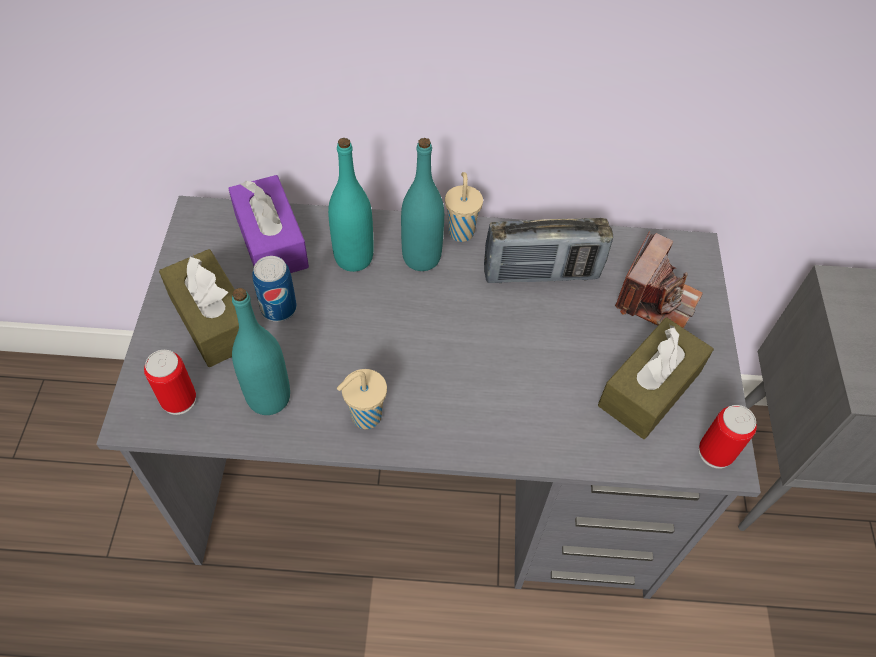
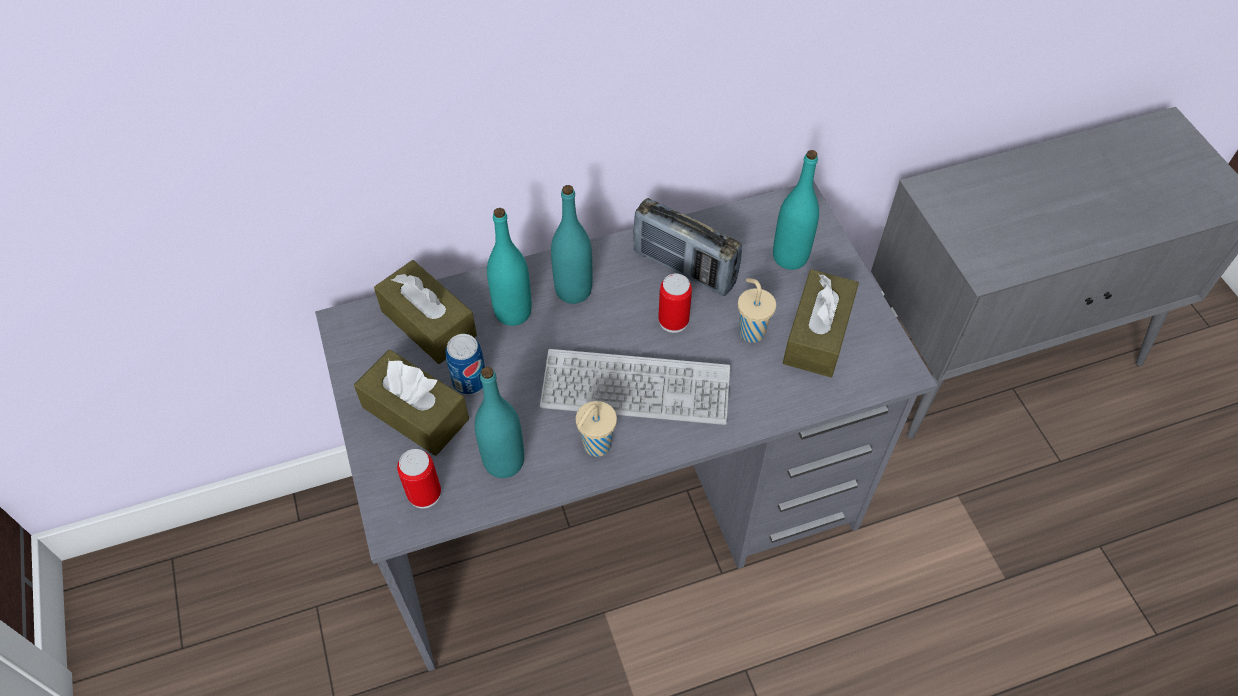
camera: 20 degrees left, 0 degrees up
(271, 241) = (428, 323): purple tissue box -> brown tissue box
(433, 375) = (635, 389): none -> keyboard
(461, 231) = (596, 254): beige cup -> beige cup (750, 331)
(541, 273) = (684, 268): radio -> radio turned 60 degrees clockwise
(656, 300) = (790, 257): camera -> turquoise bottle
(715, 452) = (891, 367): can -> can (673, 321)

